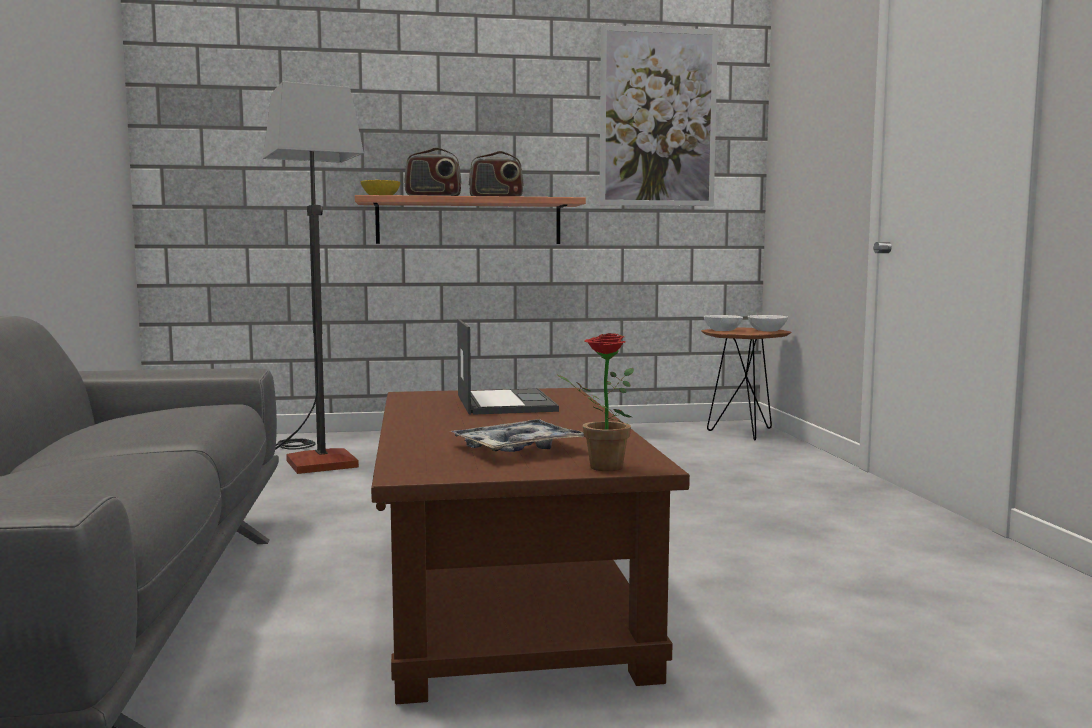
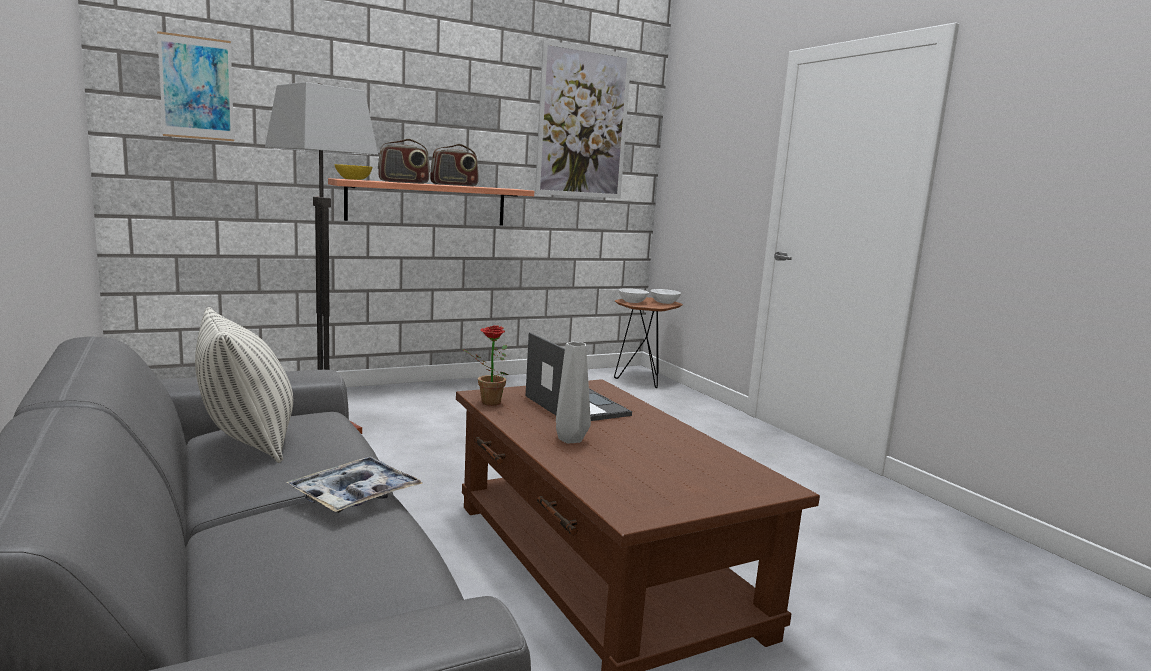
camera: 20 degrees left, 5 degrees up
(124, 418) = (247, 441): none -> pillow
(227, 114) = (197, 88): none -> picture
(446, 424) = (569, 440): none -> grey vase
(517, 448) = (666, 471): tray -> tray (355, 495)
(598, 467) = (753, 492): potted plant -> potted plant (486, 402)

